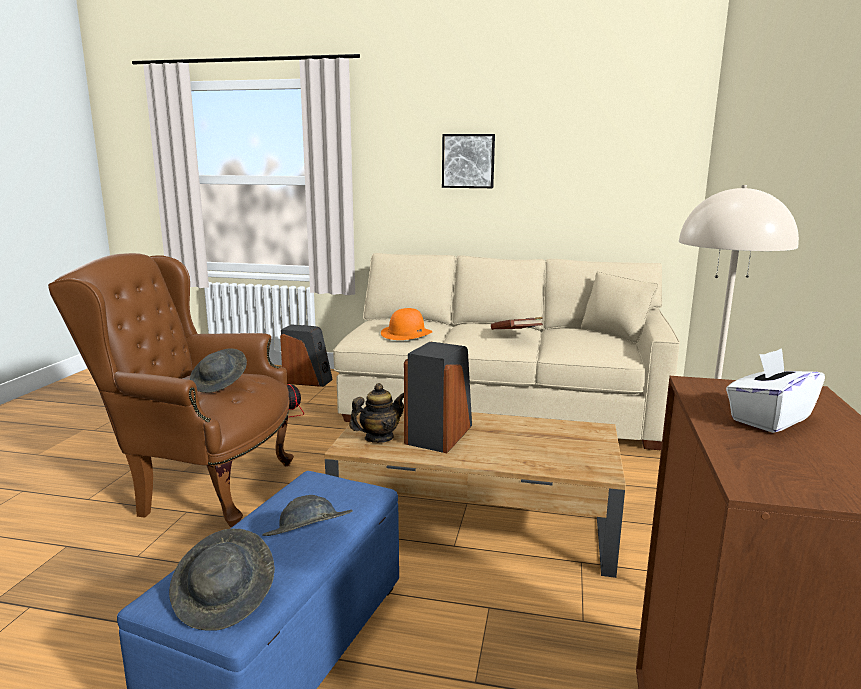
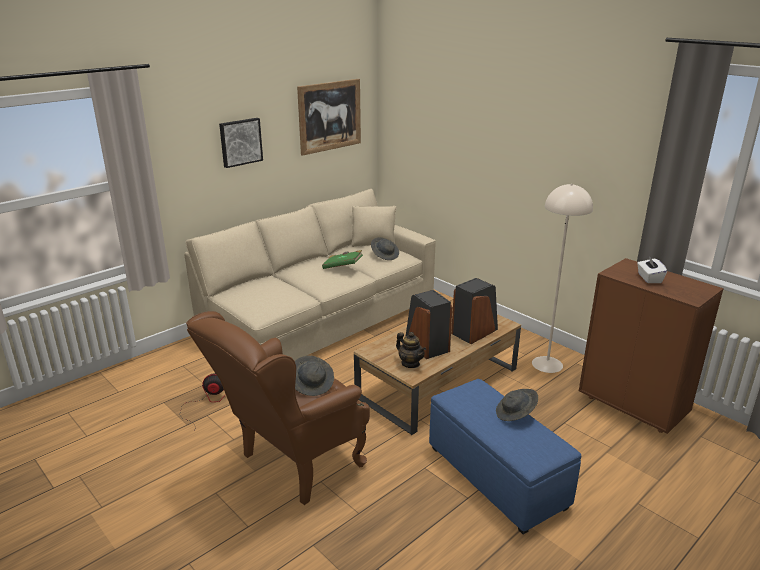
camera: 55 degrees left, 10 degrees up
(225, 599) = (545, 446): grey hat -> grey hat (385, 255)
(307, 381) = (158, 370): speaker -> speaker (475, 332)
(379, 438) = (410, 363): teapot -> teapot turned 135 degrees clockwise
(406, 333) = (283, 294): orange hat -> none
(516, 335) = (342, 266): brown book -> green book
(612, 148) = (330, 116): none -> picture

